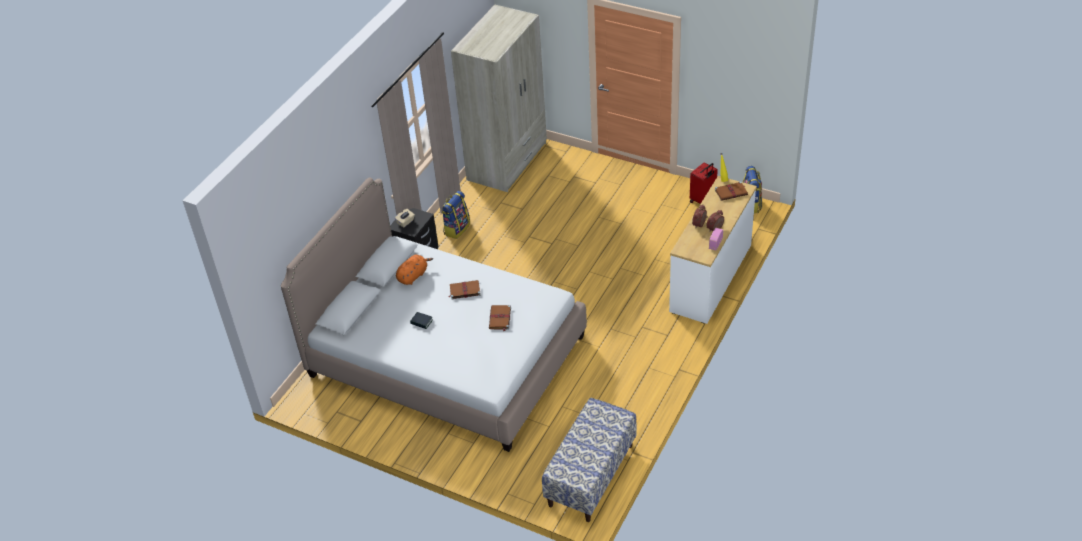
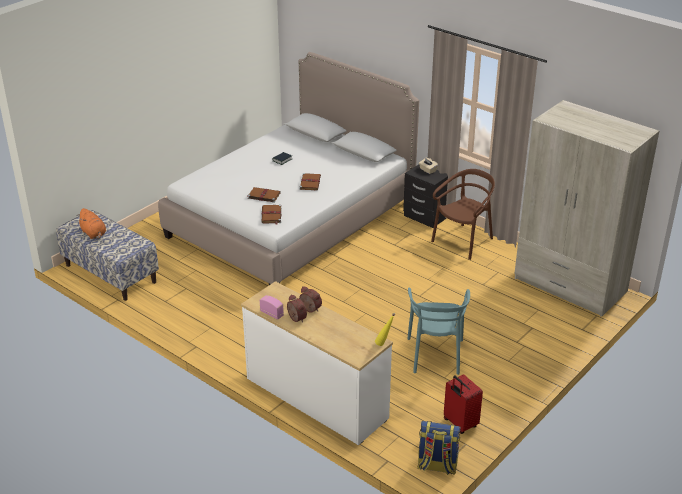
camera: 100 degrees right, 10 degrees down
(413, 276) = (343, 161): orange plush toy -> orange plush toy (94, 234)
(456, 228) = (463, 241): backpack -> brown chair
(630, 222) = (435, 355): none -> turquoise chair
(731, 192) = (355, 345): brown book -> brown book (271, 215)

